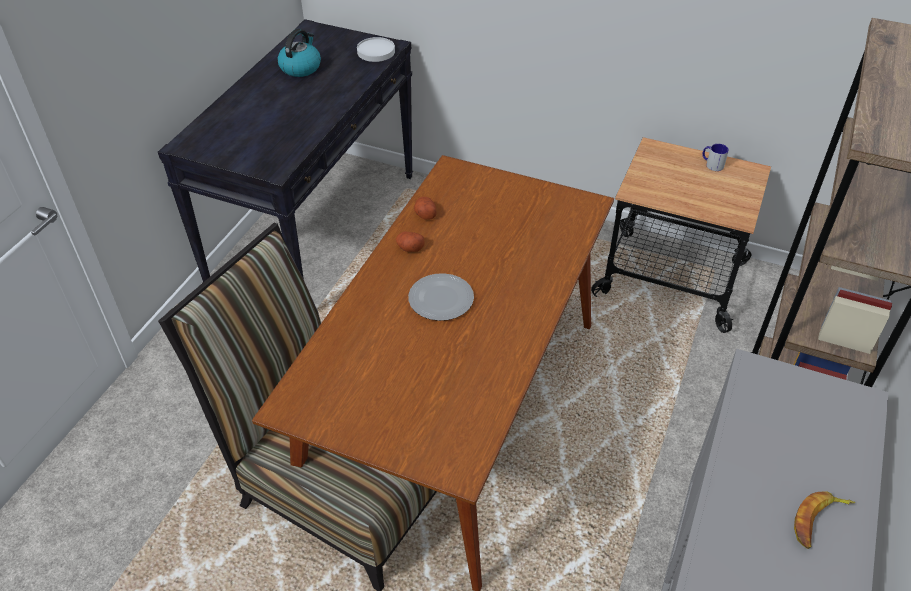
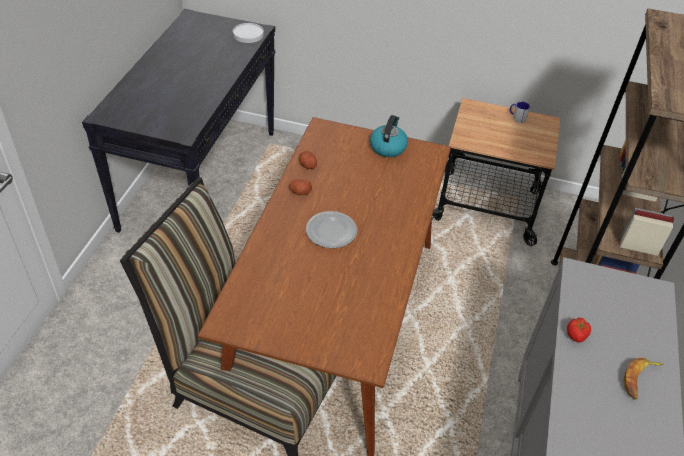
camera: 10 degrees left, 0 degrees up
(300, 67) = (189, 49): kettle -> kettle (388, 147)
(737, 455) = (576, 335): none -> tomato

